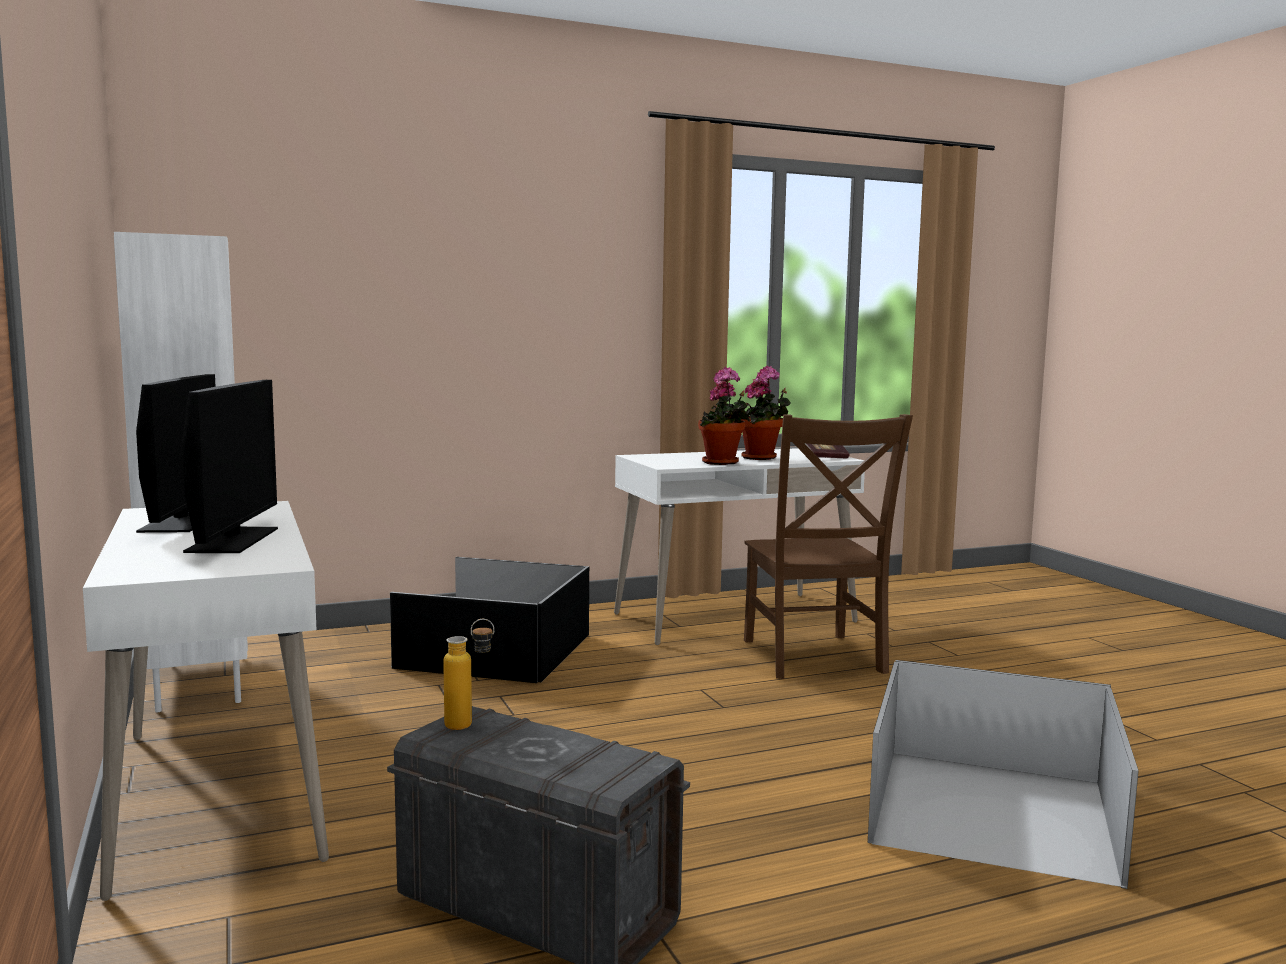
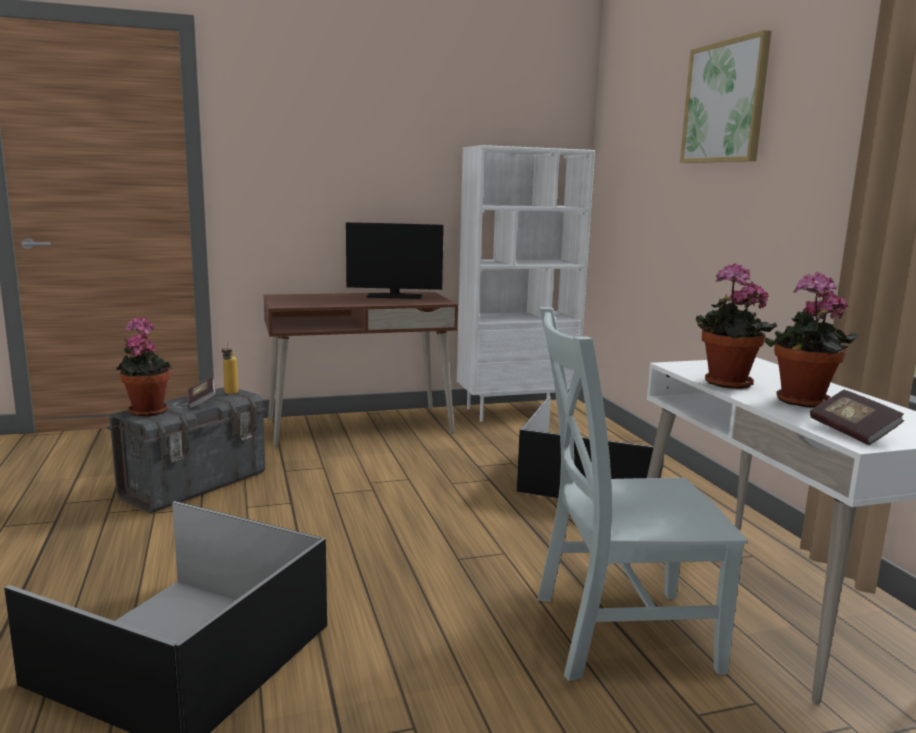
camera: 95 degrees right, 5 degrees up
(217, 793) = (359, 426): white desk -> brown desk
(233, 540) = (343, 301): monitor -> none
(455, 217) = (725, 102): none -> picture
(529, 738) = (202, 402): none -> book
(595, 773) = (146, 410): none -> potted plant
(813, 658) = (615, 632): brown chair -> grey chair

